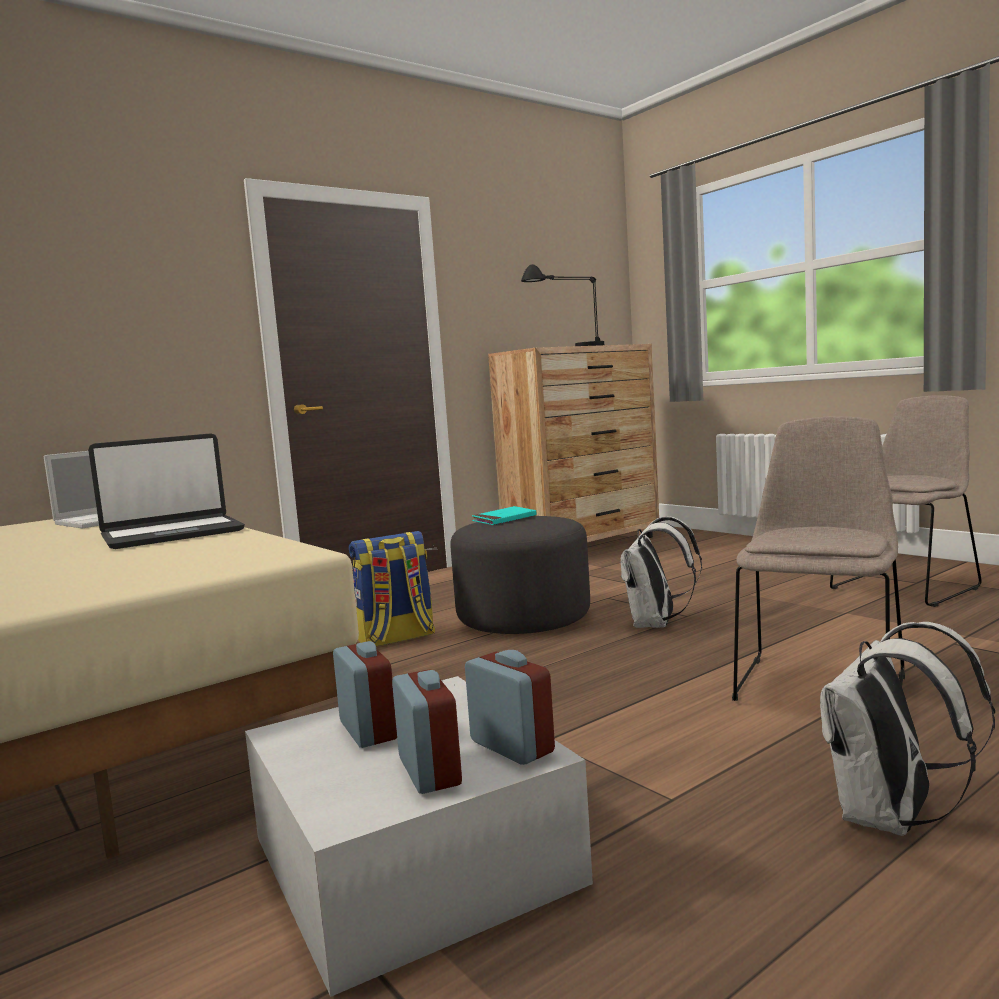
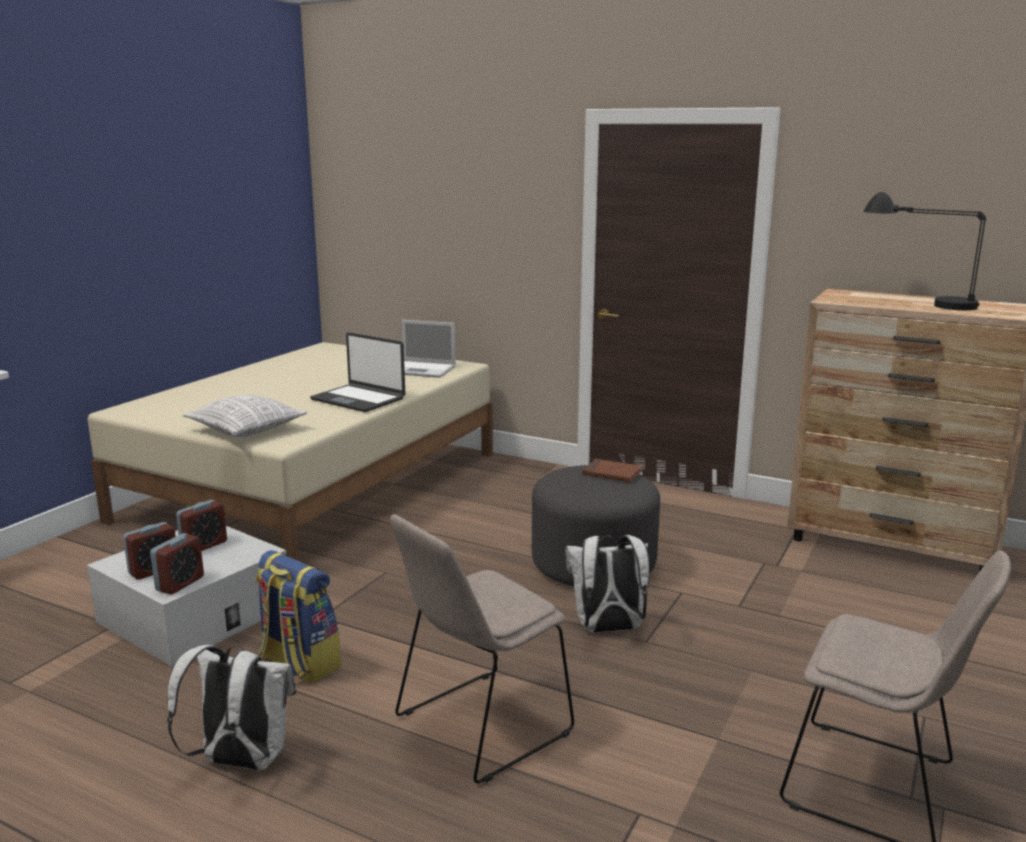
camera: 65 degrees right, 10 degrees up
(180, 571) = (247, 430): none -> pillow
(396, 638) = (511, 527): backpack -> backpack (298, 663)
(504, 519) = (612, 473): turquoise book -> brown book
(820, 684) = (479, 727): beige chair -> beige chair turned 135 degrees clockwise

